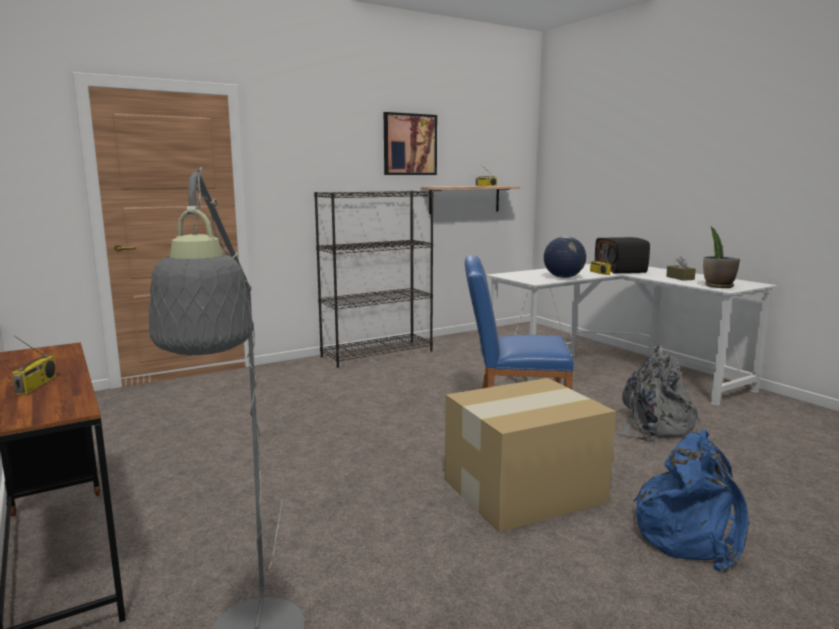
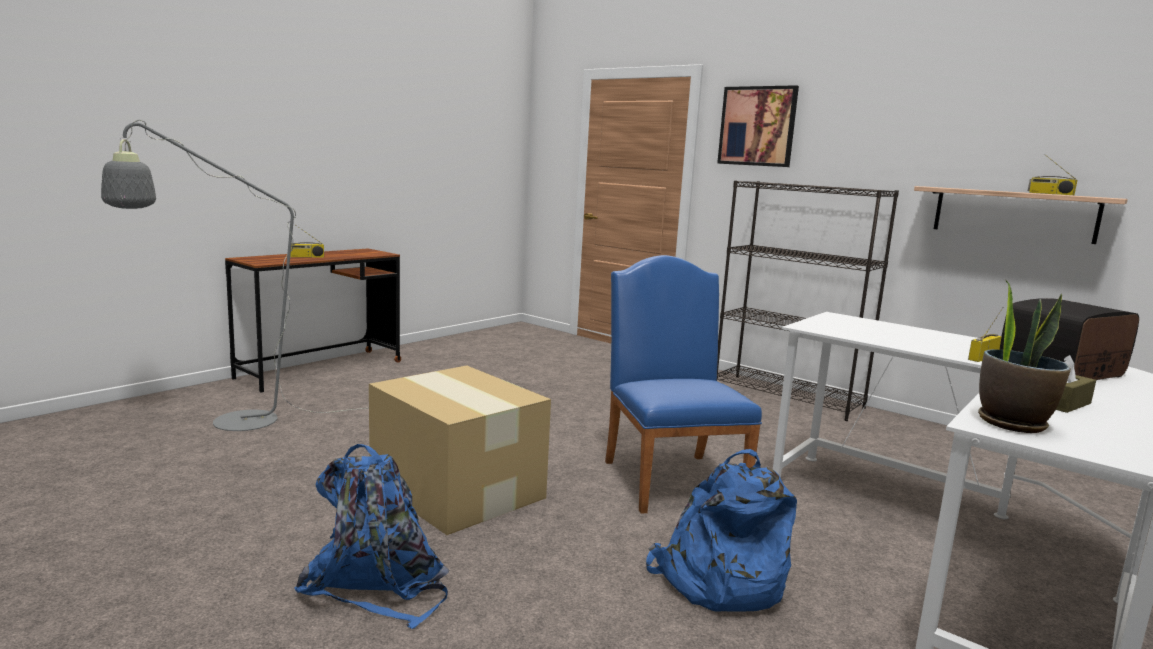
camera: 70 degrees right, 0 degrees up
(409, 144) = (913, 123): picture -> picture (757, 126)
(563, 277) = (879, 339): globe -> none
(654, 426) = (718, 581): grey backpack -> blue backpack

